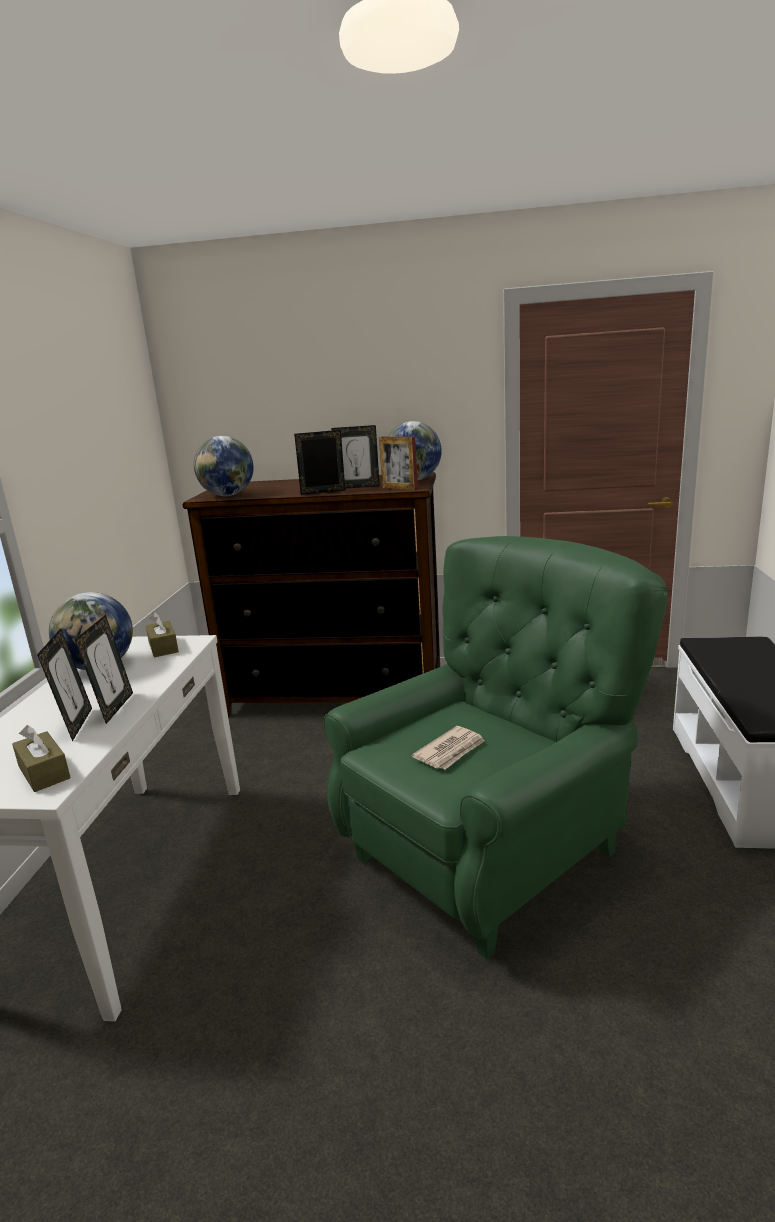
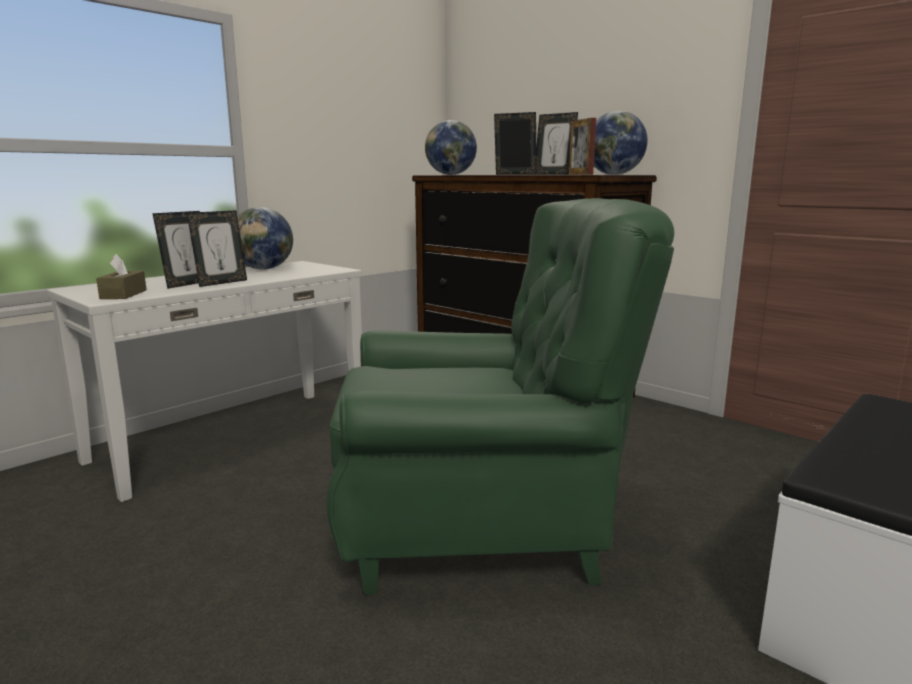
camera: 35 degrees right, 5 degrees down
(163, 647) = (317, 268): brown tissue box -> none
(451, 751) = (420, 384): newspaper -> none

